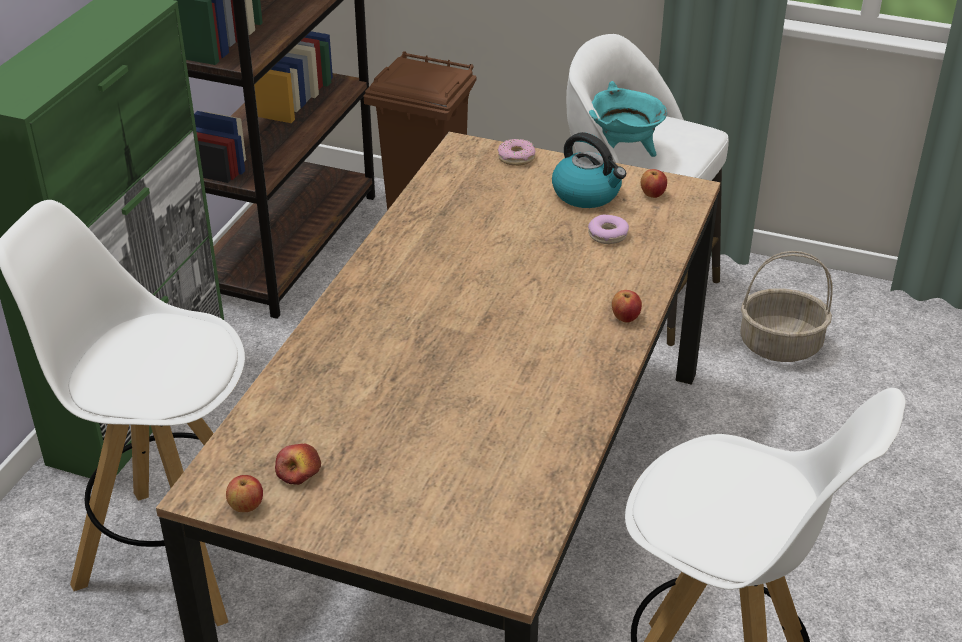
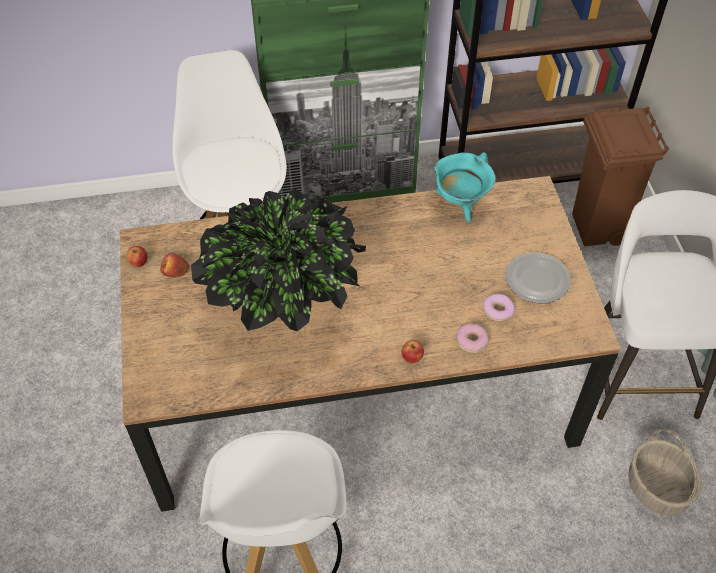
camera: 60 degrees right, 15 degrees up
(461, 393) = (283, 308): none -> potted plant
(516, 158) = (548, 223): donut -> donut (471, 341)
(587, 194) = (538, 279): kettle -> plate
(624, 152) = (642, 280): turquoise cooking pot -> turquoise cooking pot (460, 204)
(652, 194) = (568, 315): apple -> none

